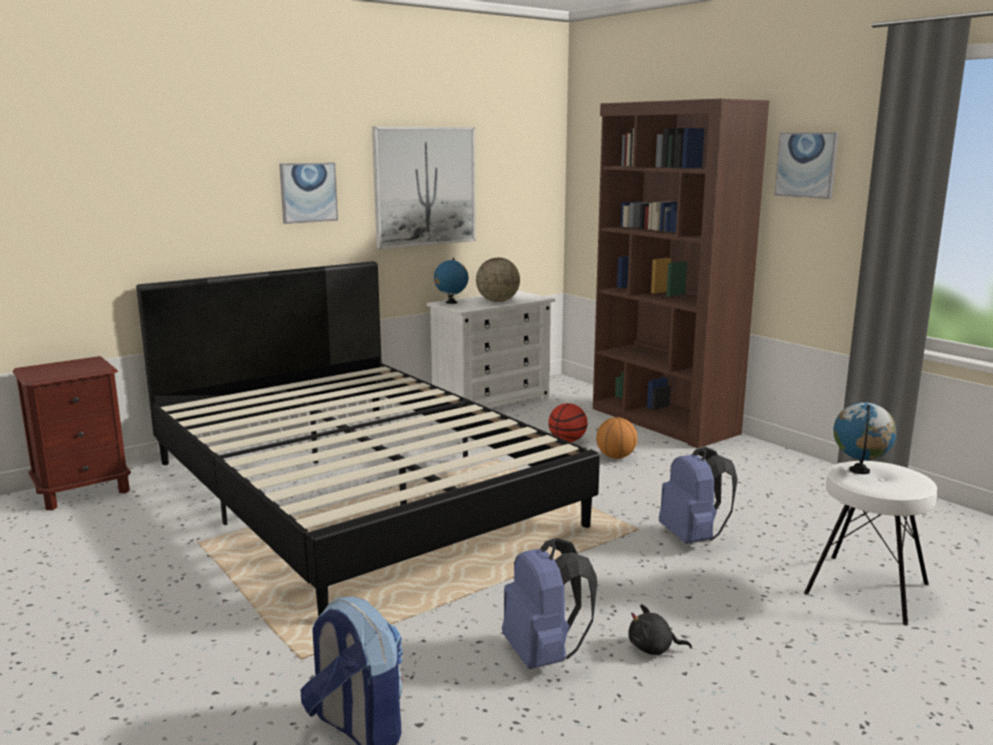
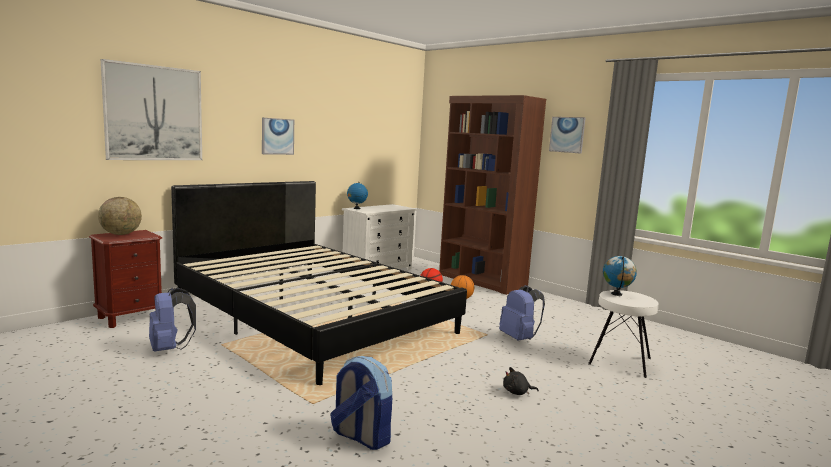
camera: 10 degrees left, 5 degrees down
(425, 186) = (343, 138): picture -> picture (154, 113)
(498, 301) = (384, 209): globe -> globe (121, 234)
(544, 655) = (457, 397): blue backpack -> blue backpack (170, 348)

